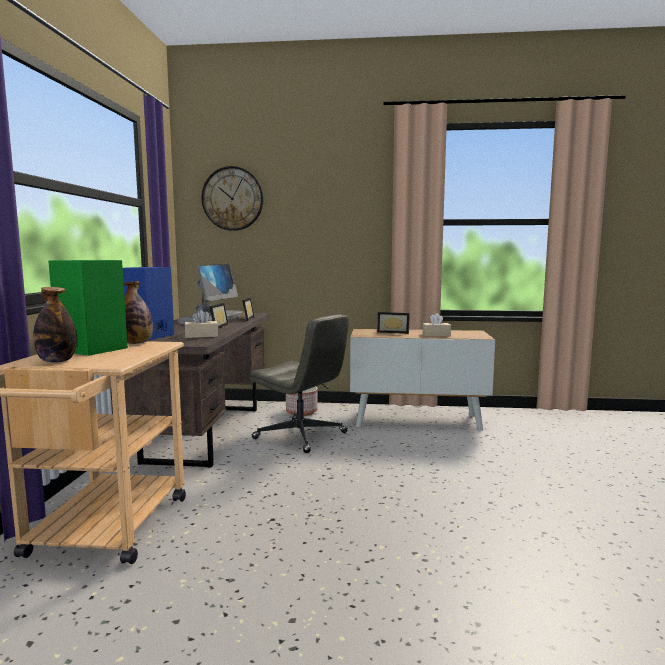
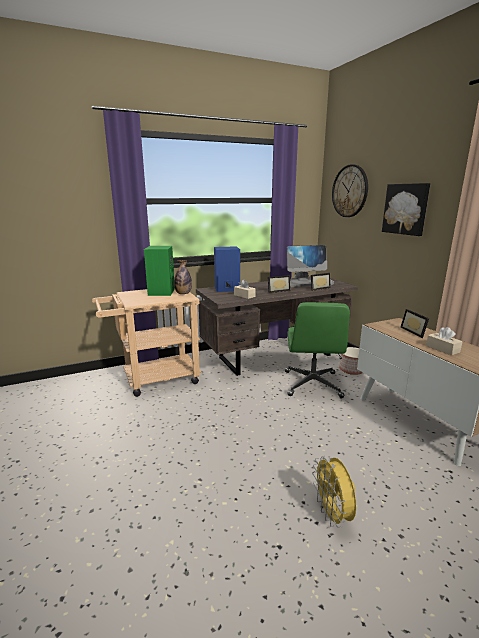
camera: 60 degrees right, 10 degrees up
(57, 361) = (132, 295): bottle -> none
(301, 436) = (312, 384): grey office chair -> green office chair
(322, 217) = (406, 209): none -> picture
(514, 494) = (332, 515): none -> yellow fan

